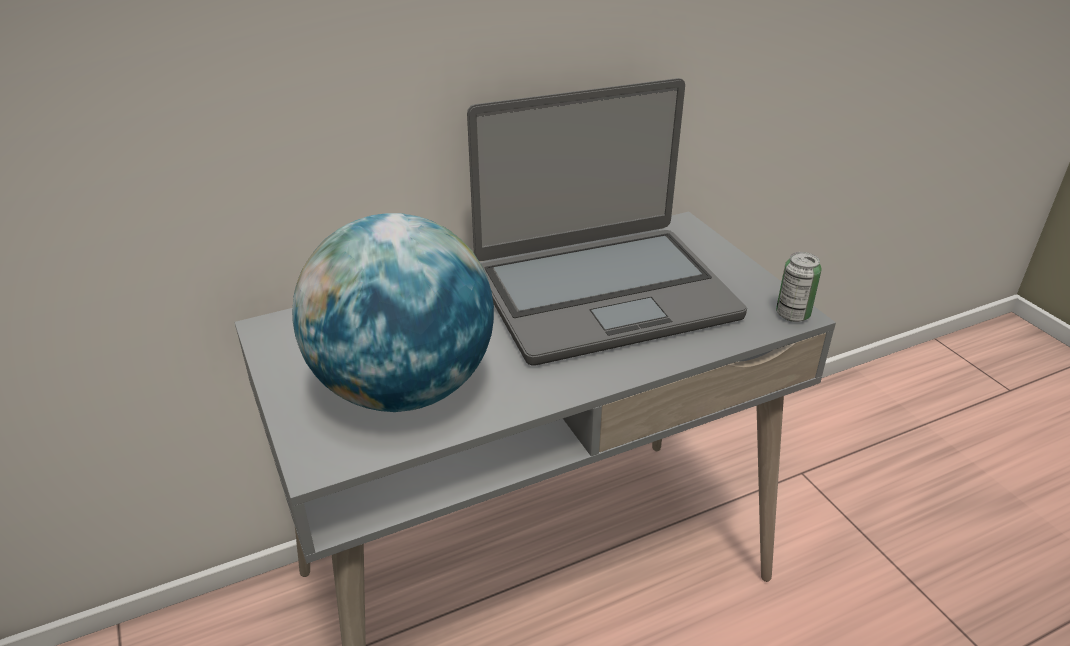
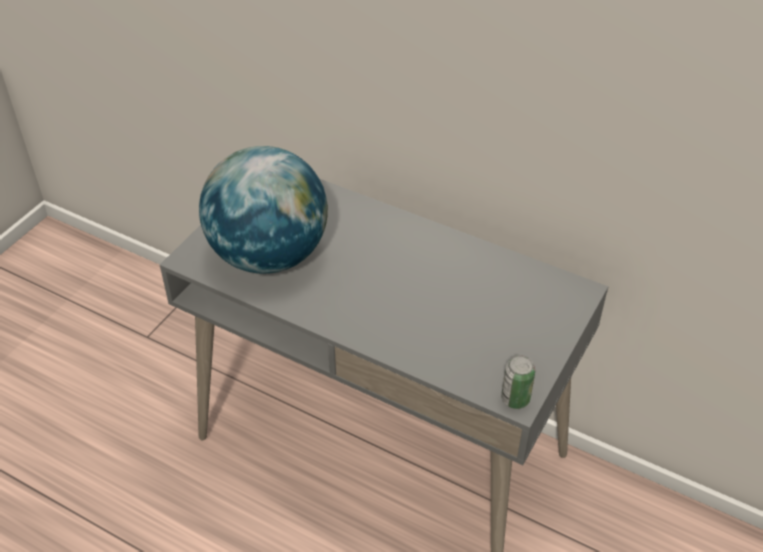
camera: 55 degrees right, 10 degrees up
(603, 294) = (443, 291): laptop -> none

